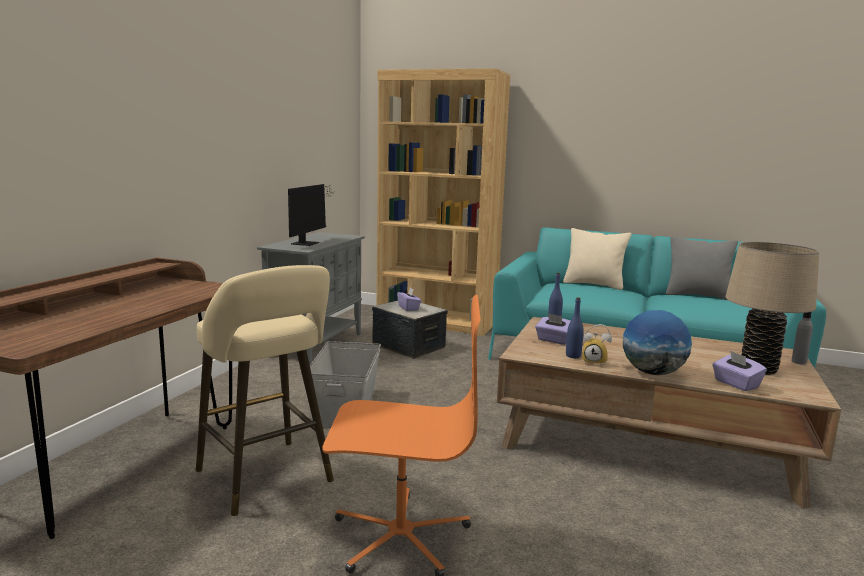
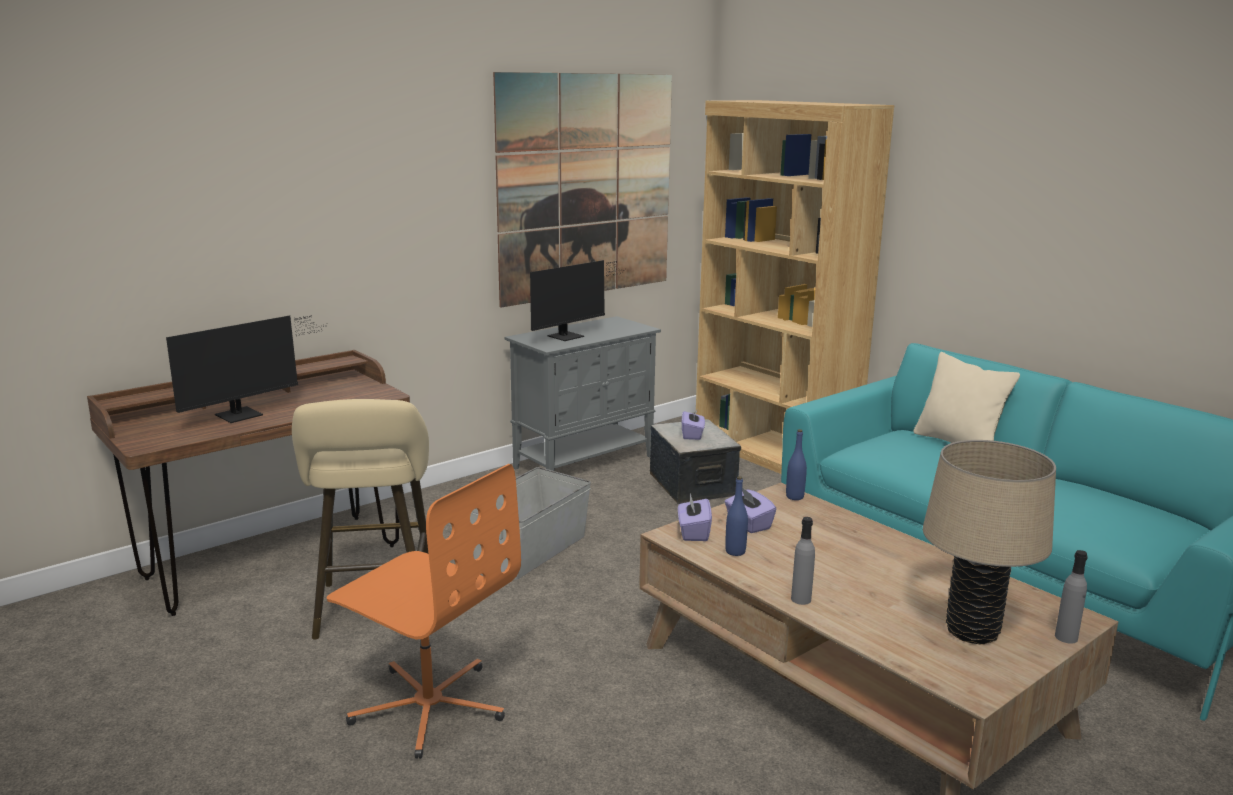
camera: 30 degrees right, 5 degrees up
(103, 312) = (246, 414): none -> monitor
(298, 129) = (587, 186): none -> picture
(595, 362) = (749, 566): alarm clock -> none
(653, 373) = (801, 599): globe -> grey bottle
(697, 295) = (1108, 492): grey pillow -> none
(736, 384) = (890, 644): purple tissue box -> purple tissue box (693, 532)

